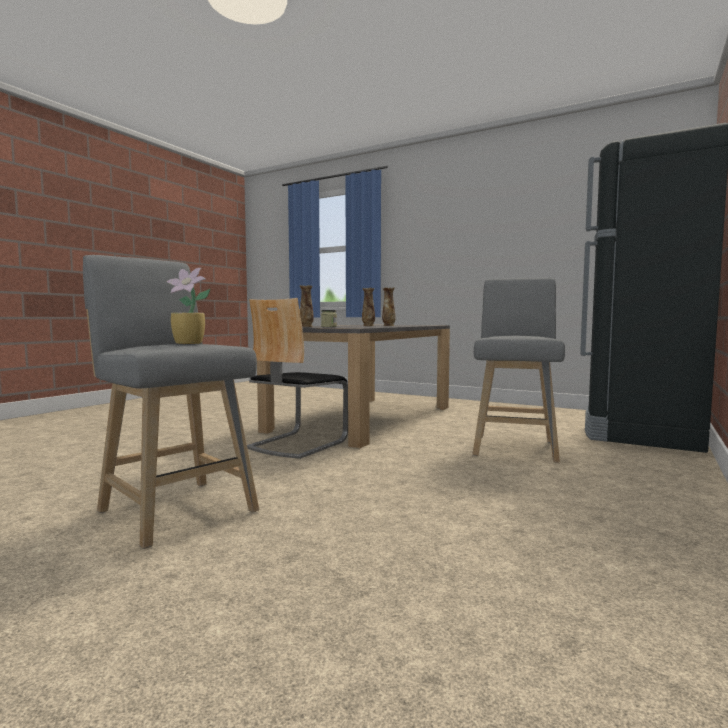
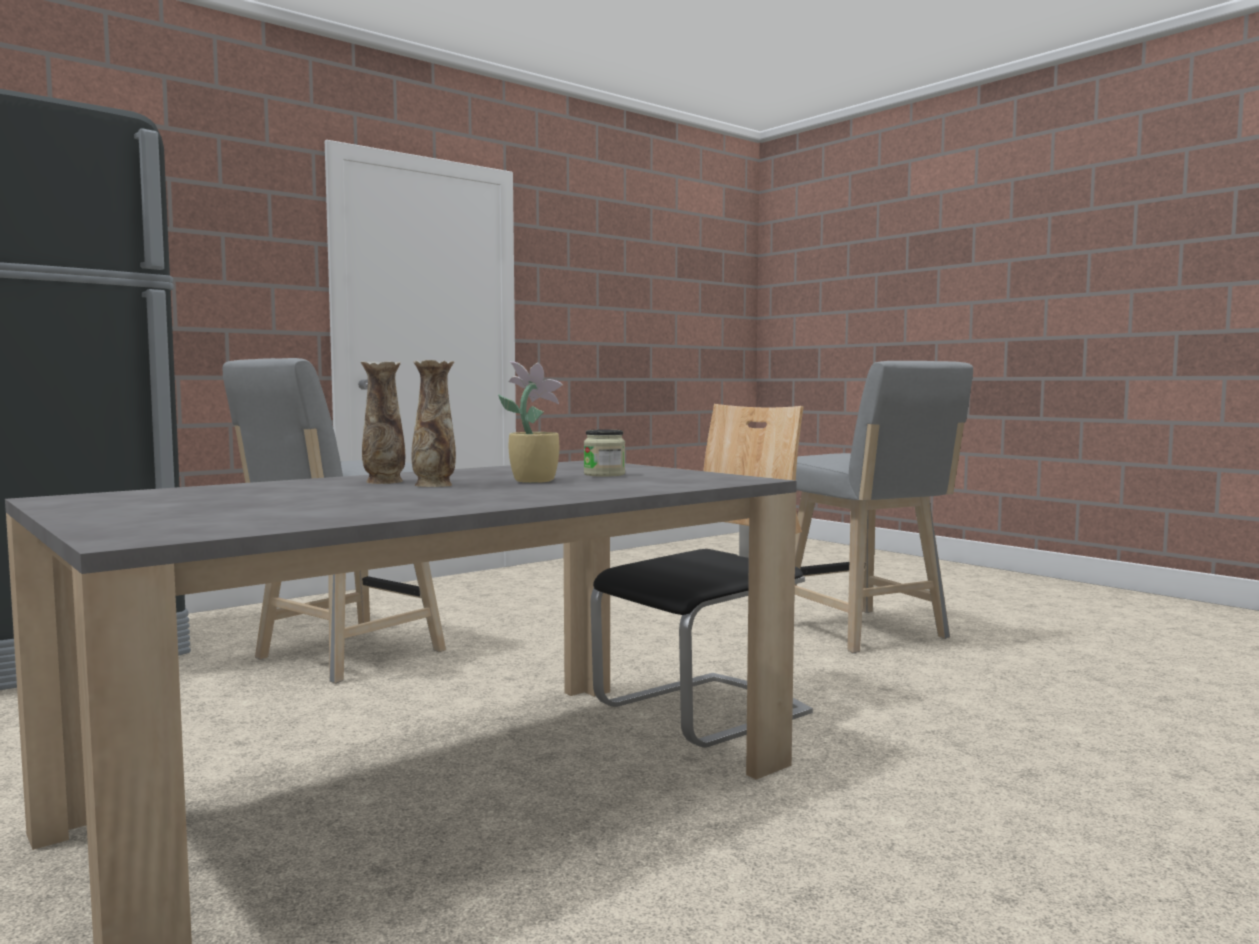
camera: 160 degrees left, 0 degrees up
(189, 343) = (842, 453): potted plant -> potted plant (533, 480)
(306, 326) = (653, 480): vase -> none

